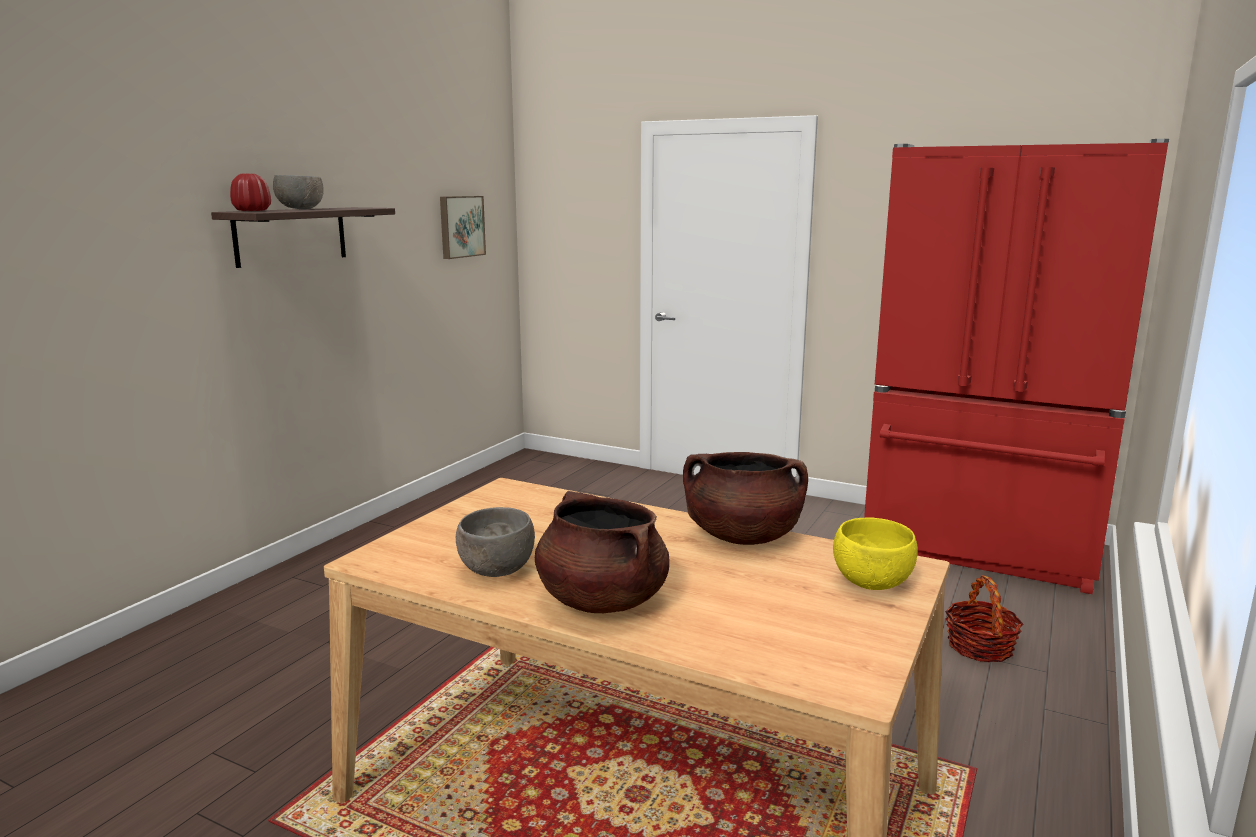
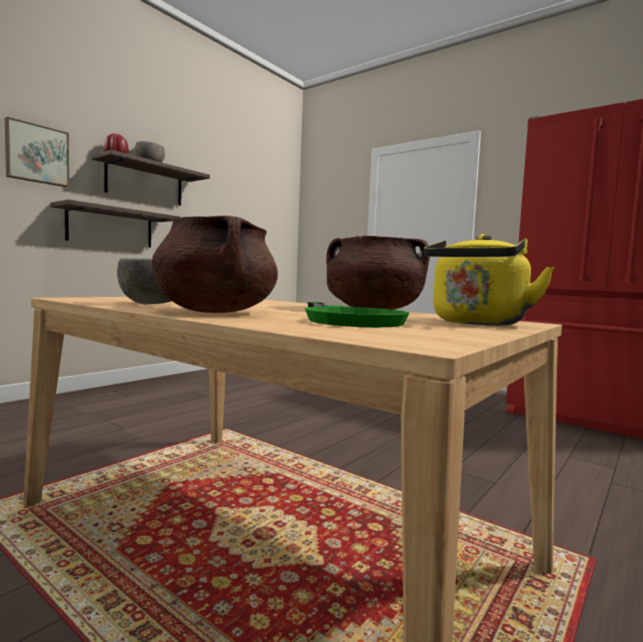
camera: 10 degrees right, 10 degrees down
(251, 322) = (110, 227): none -> shelf
(460, 226) = (260, 208): picture -> picture (37, 154)
(748, 601) = (348, 319): none -> green frying pan
(870, 583) = (477, 323): yellow bowl -> yellow kettle
(980, 647) = (600, 474): basket -> none

